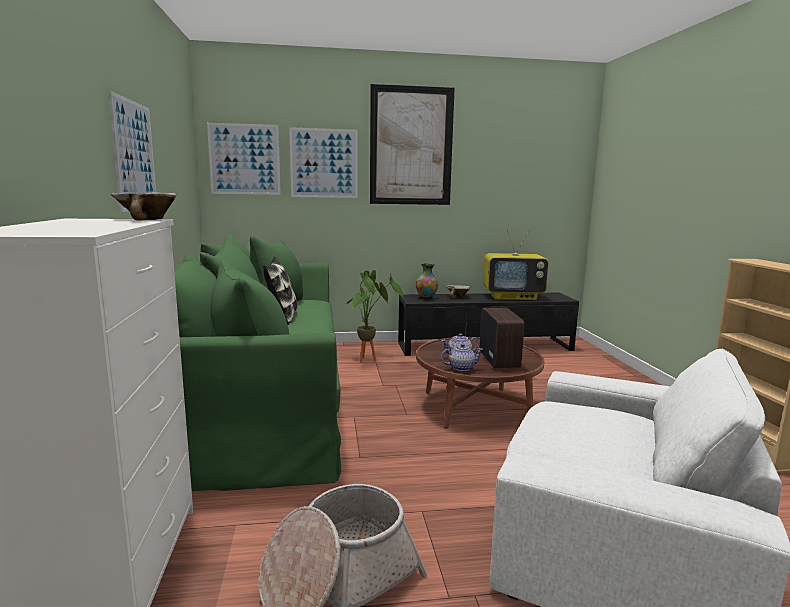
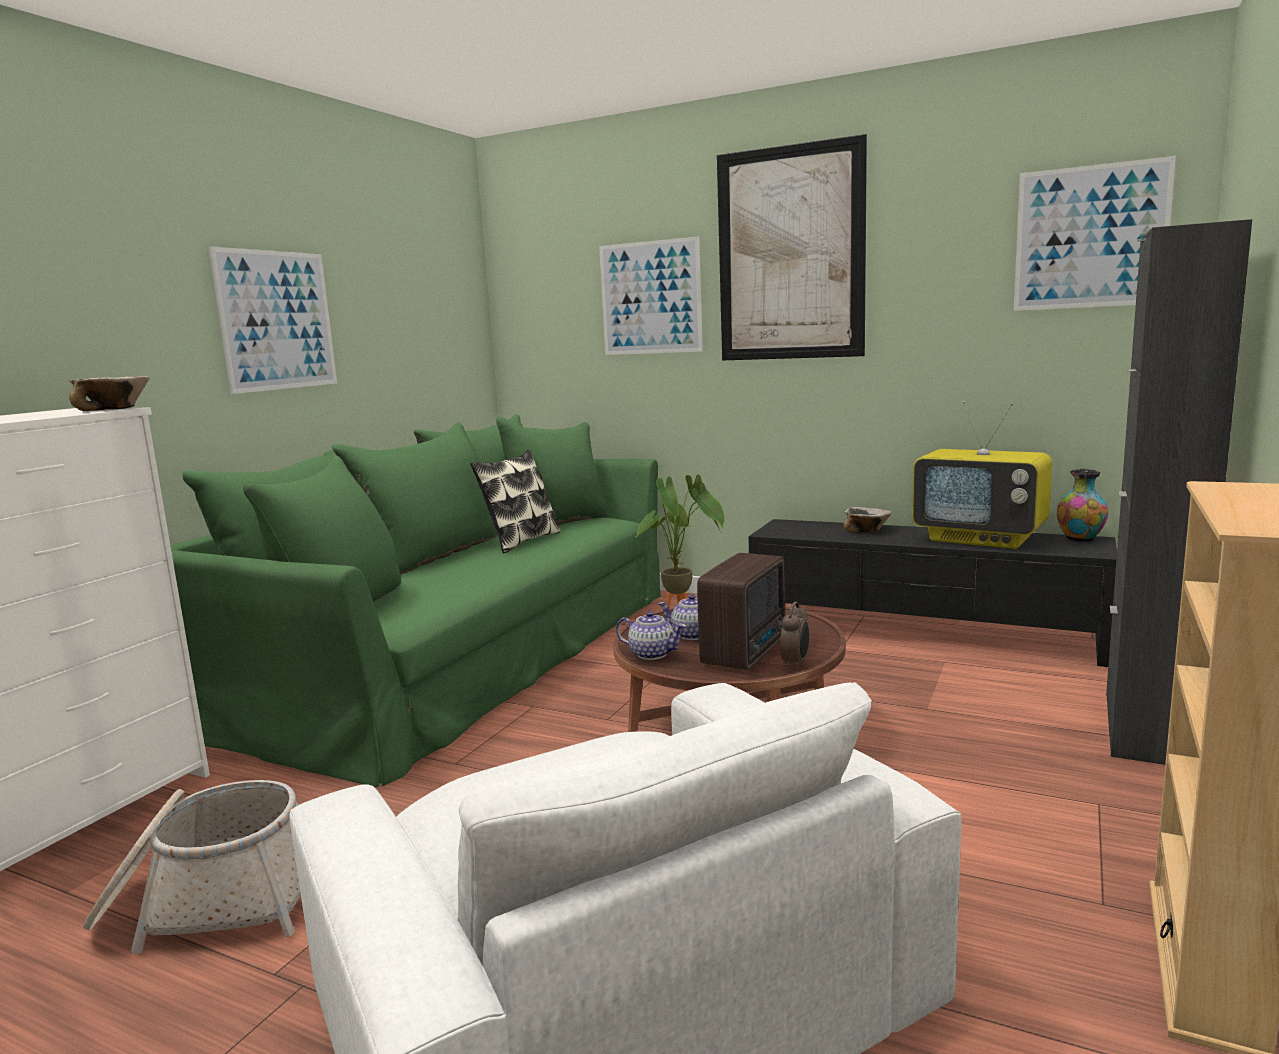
camera: 35 degrees right, 0 degrees up
(244, 159) = (544, 302): picture -> picture (1090, 237)
(426, 298) = (805, 528): vase -> vase (1080, 539)
(532, 361) = (795, 663): none -> alarm clock
(619, 372) = (1146, 728): none -> black cabinet

